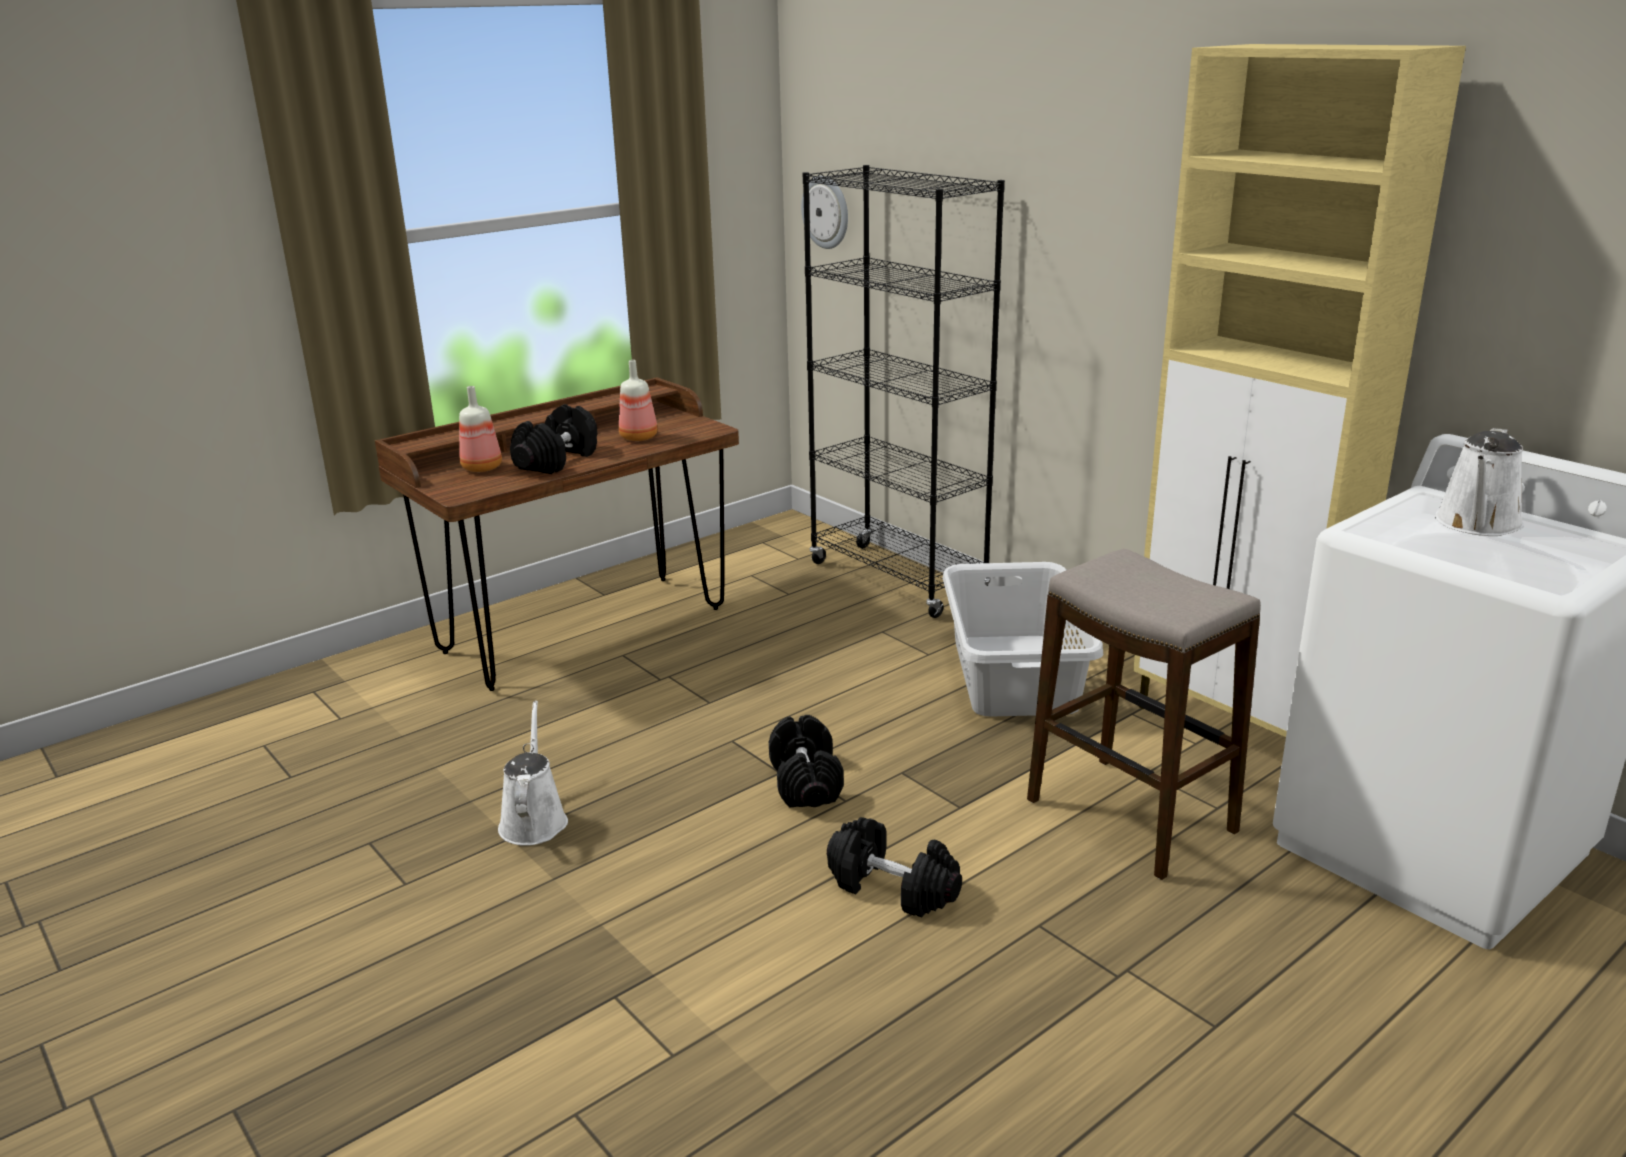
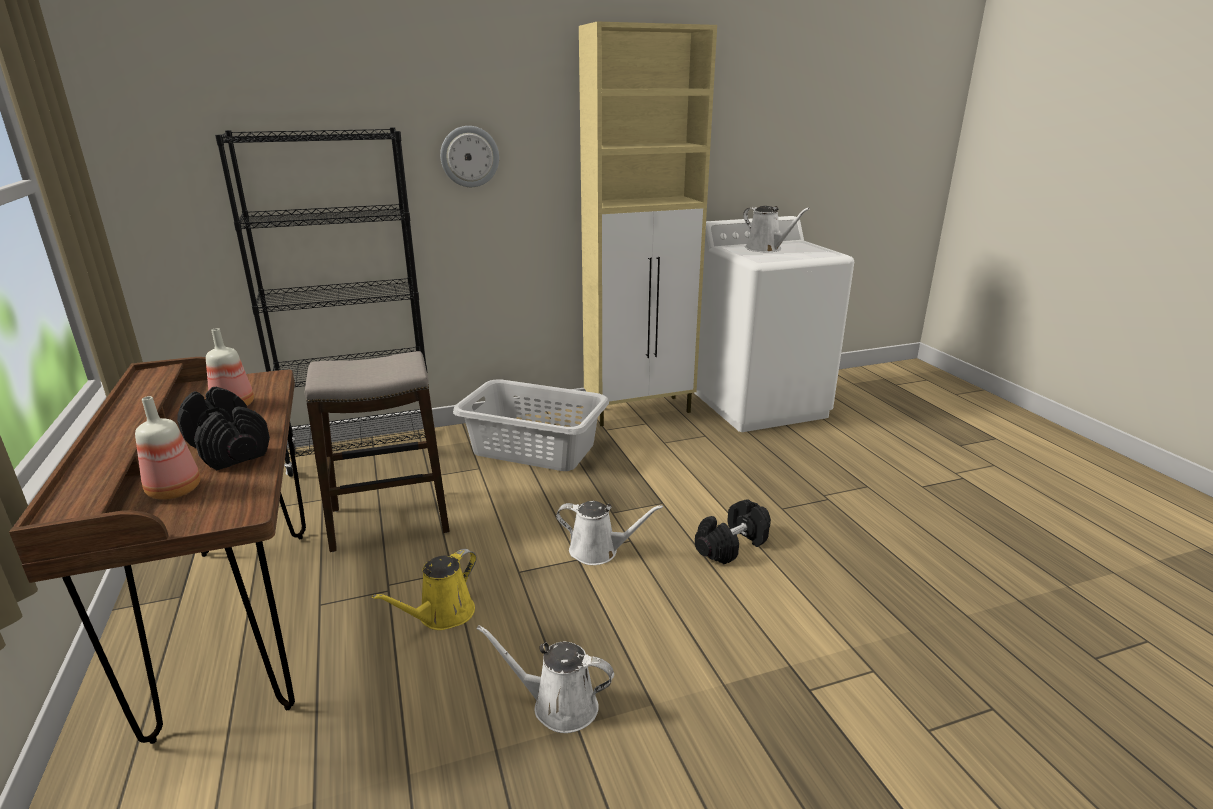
camera: 70 degrees left, 0 degrees up
(636, 719) = (442, 615): none -> yellow watering can
(806, 782) = (598, 551): black dumbbell -> white watering can
(826, 212) = (168, 181): wall clock -> wall clock (469, 156)
(1130, 816) = (700, 458): stool -> stool (389, 521)

